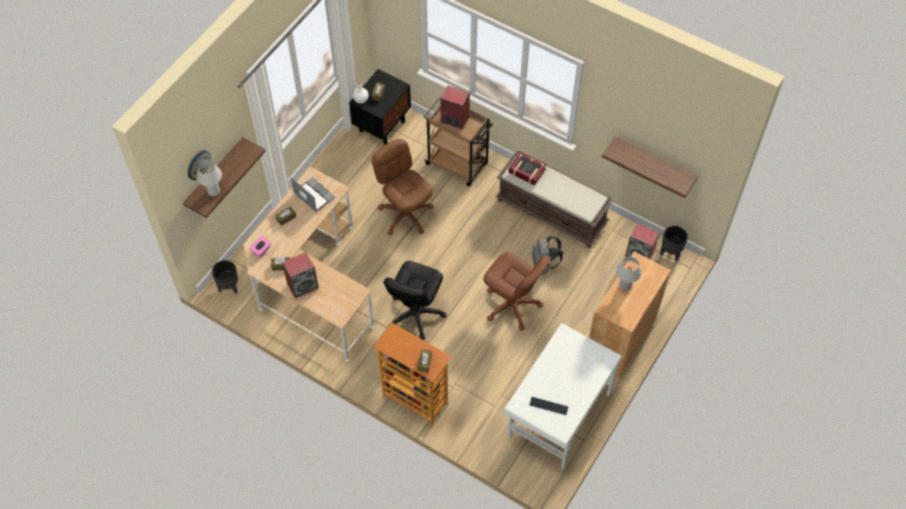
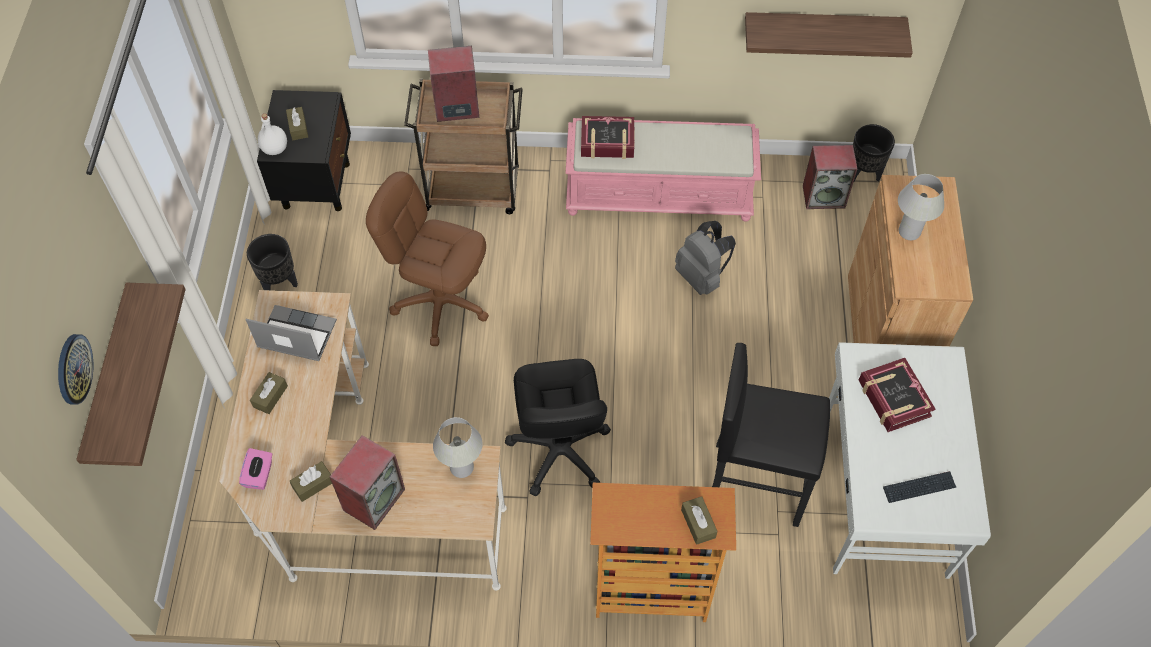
camera: 30 degrees left, 0 degrees up
(213, 191) = (128, 408): white table lamp -> white table lamp (462, 467)
(229, 287) = (214, 569): black planter -> black planter (280, 283)
(500, 377) = (756, 482): none -> black stool
(512, 305) = (697, 361): brown office chair -> none
(552, 212) = (660, 194): brown bench -> pink bench
(567, 361) = (893, 398): none -> book

